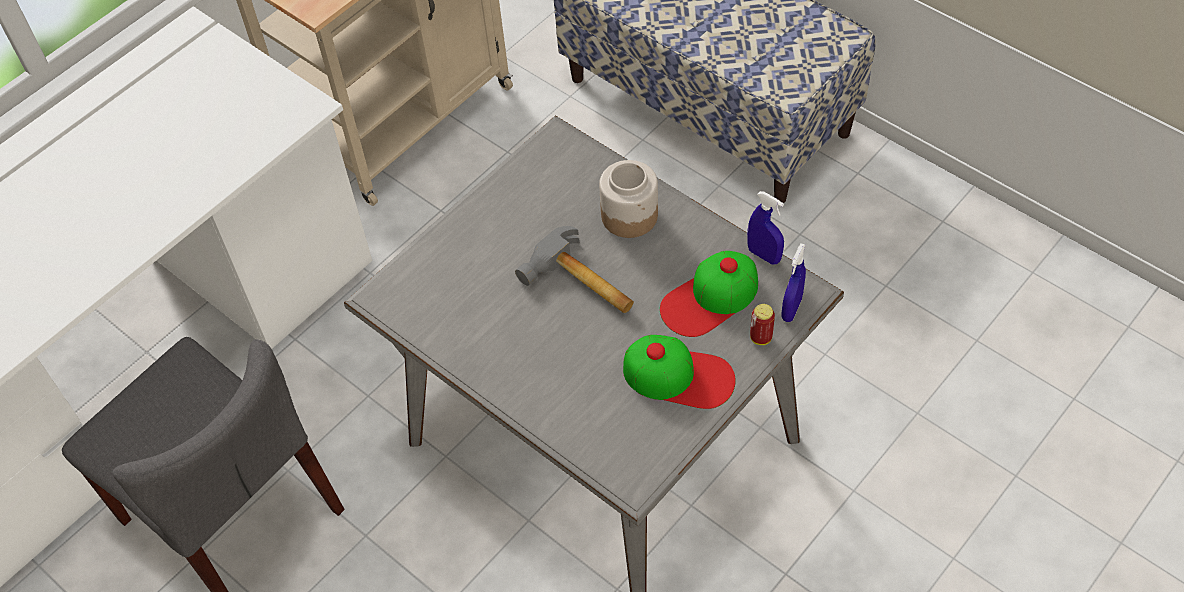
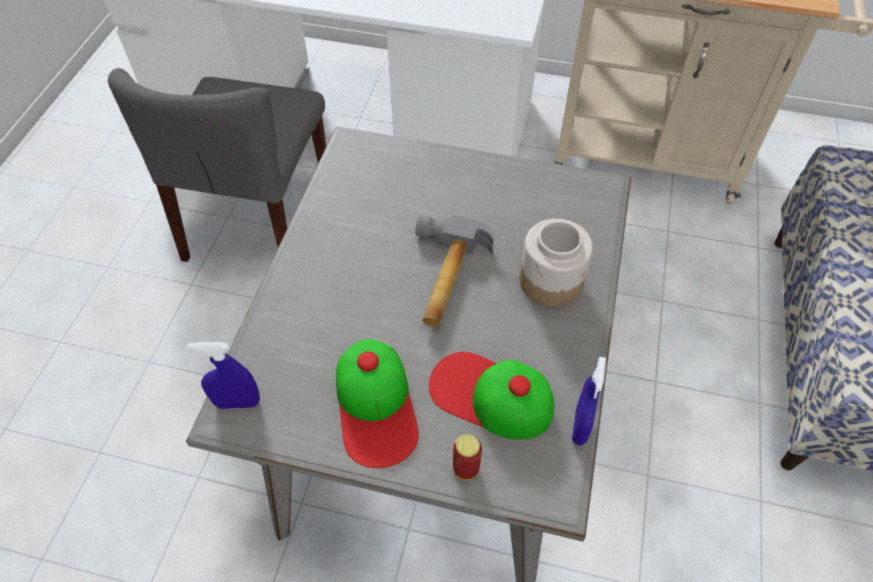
camera: 60 degrees right, 0 degrees up
(791, 309) = (523, 486): blue spray bottle -> blue spray bottle (238, 402)

